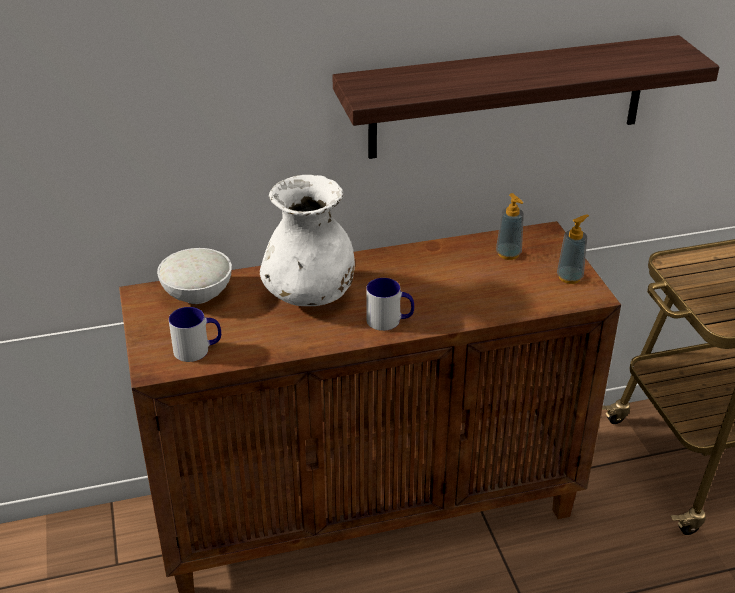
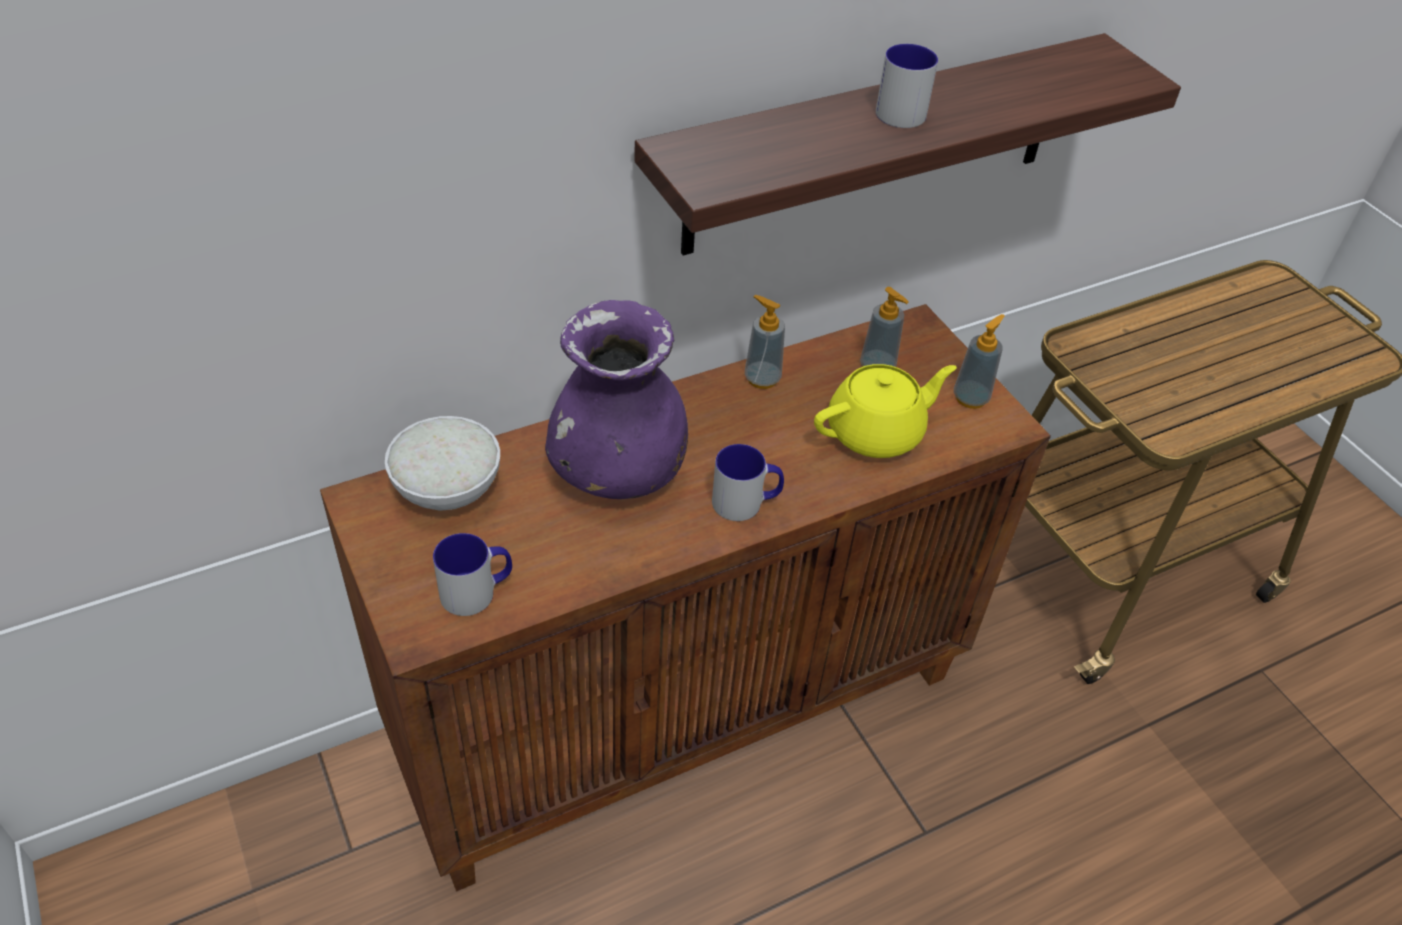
camera: 15 degrees left, 10 degrees up
(310, 295) = (617, 471): white vase -> purple vase
(425, 253) = (762, 378): none -> soap dispenser
(494, 291) = (876, 432): none -> yellow teapot
(515, 68) = (904, 109): none -> mug

